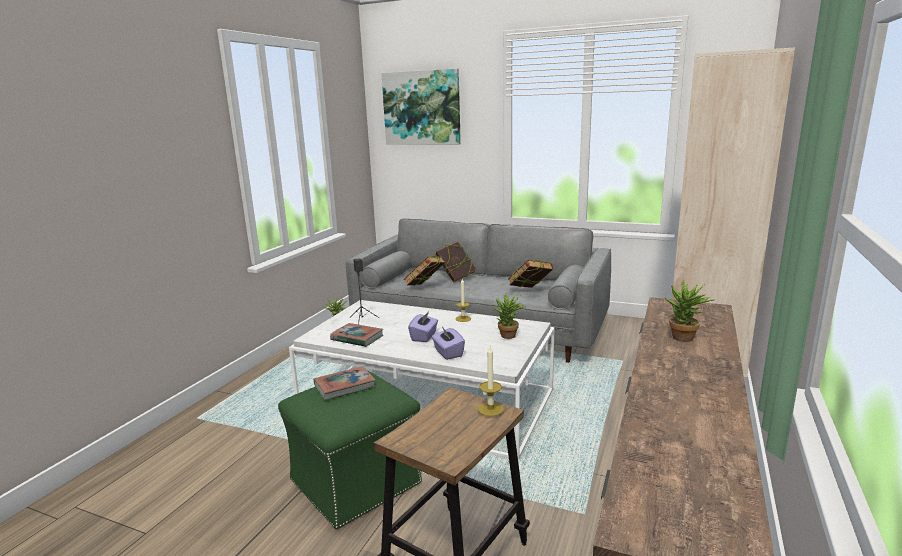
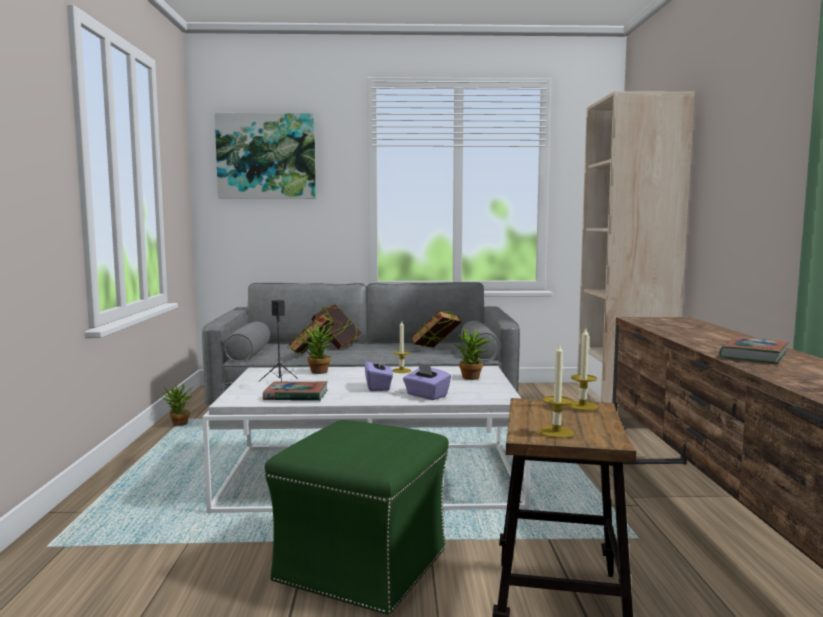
camera: 25 degrees left, 10 degrees down
(345, 386) = (346, 432): book -> book (754, 355)
(426, 438) = (556, 432): none -> candle
(684, 339) = (698, 334): potted plant -> potted plant (319, 373)

